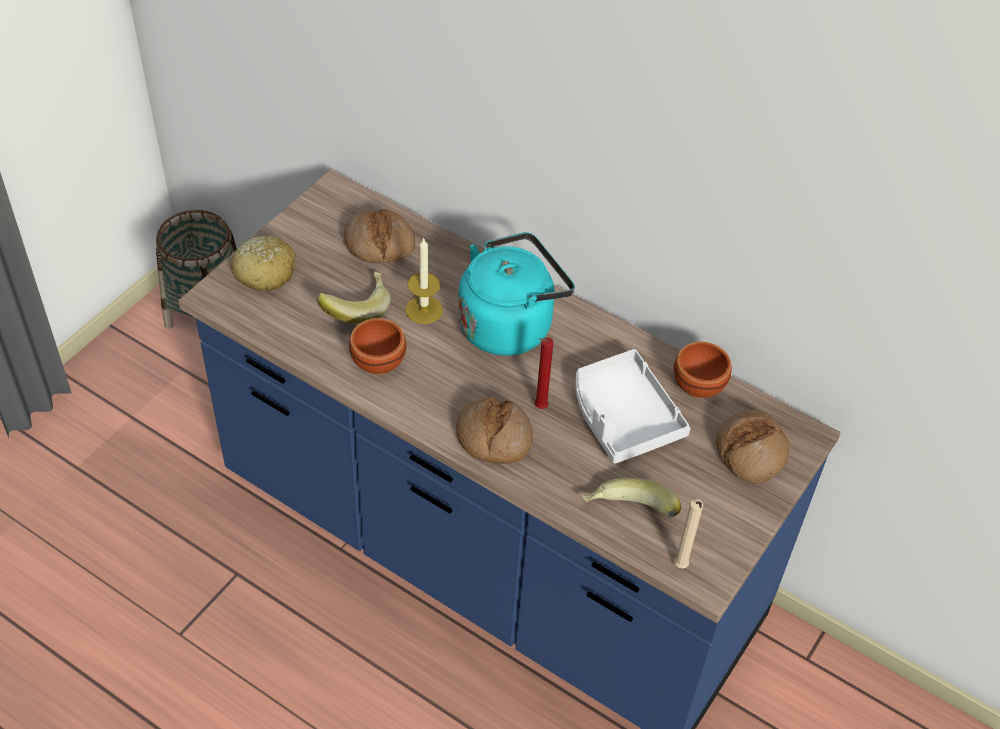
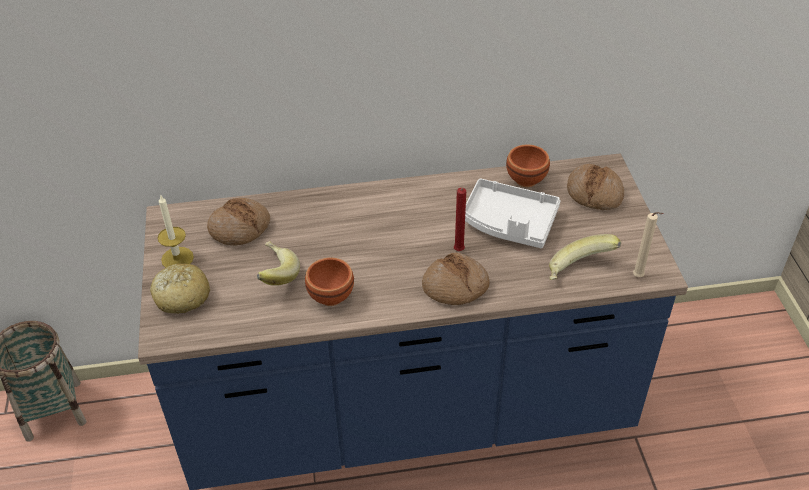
camera: 40 degrees left, 5 degrees down
(424, 309) = (319, 246): candle -> candle (177, 258)
(510, 324) = (382, 219): turquoise kettle -> none

